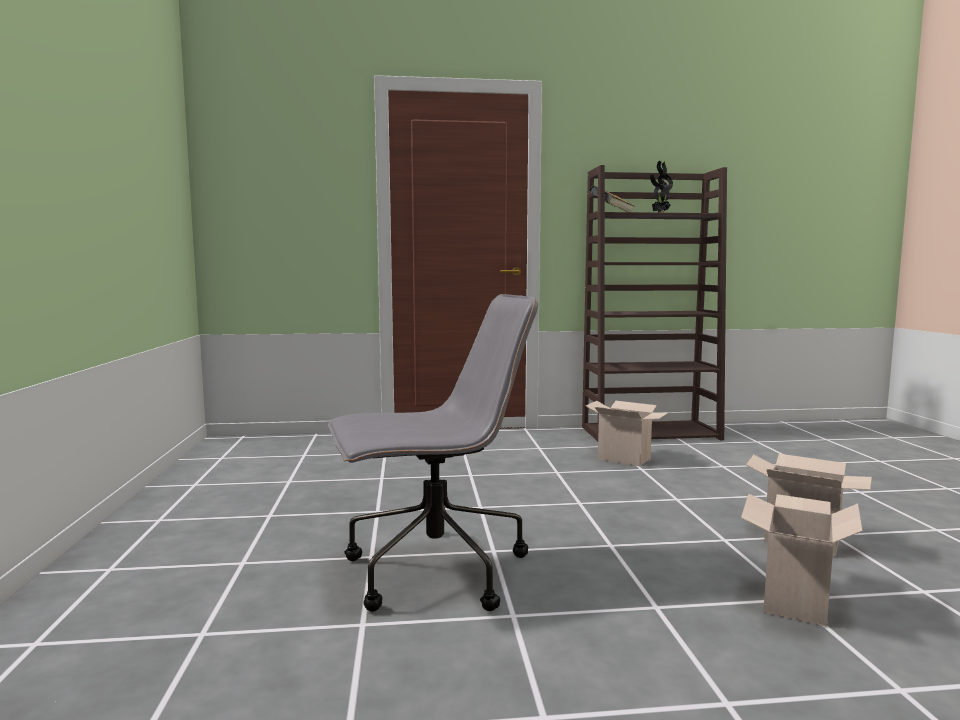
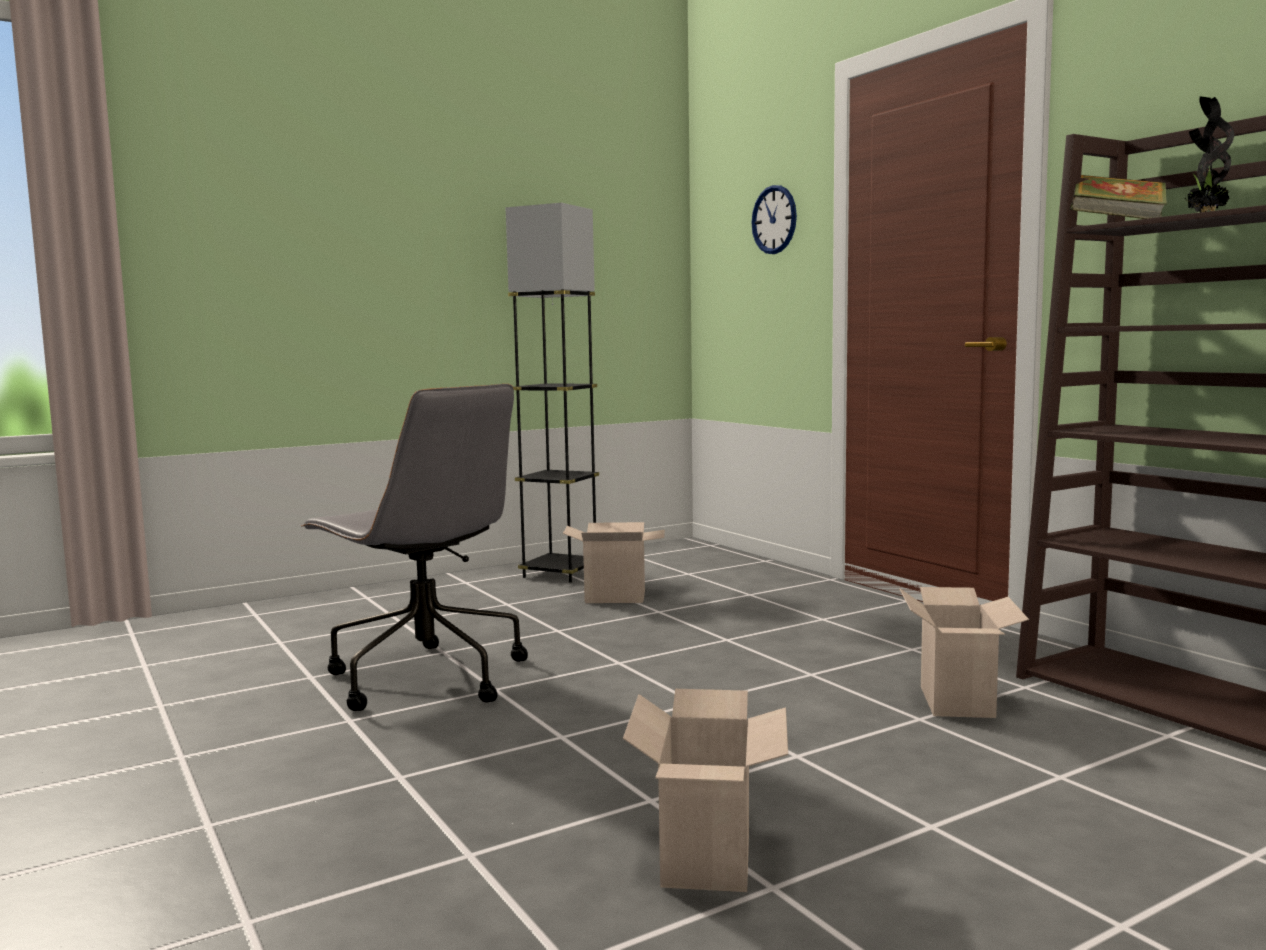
camera: 65 degrees right, 0 degrees up
(216, 485) = (560, 574): none -> grey floor lamp
(309, 176) = (774, 219): none -> wall clock
(793, 599) = (466, 854): cardboard box -> cardboard box (617, 597)

